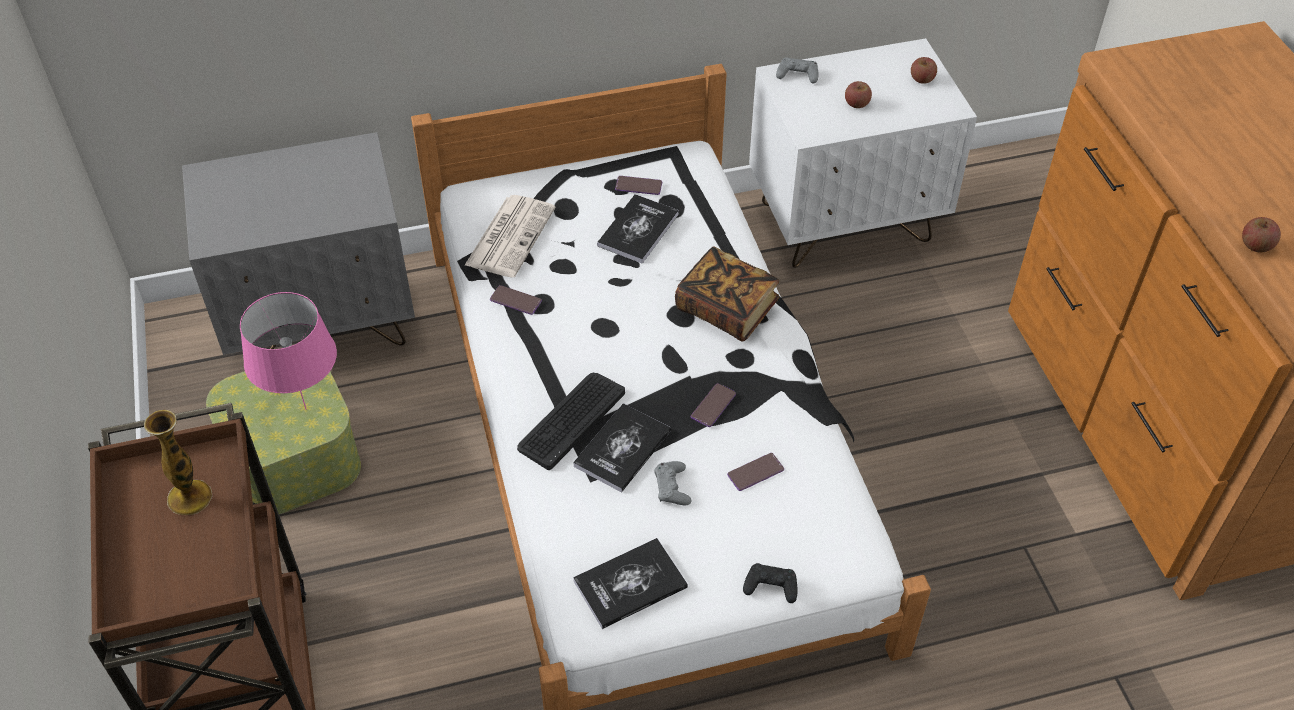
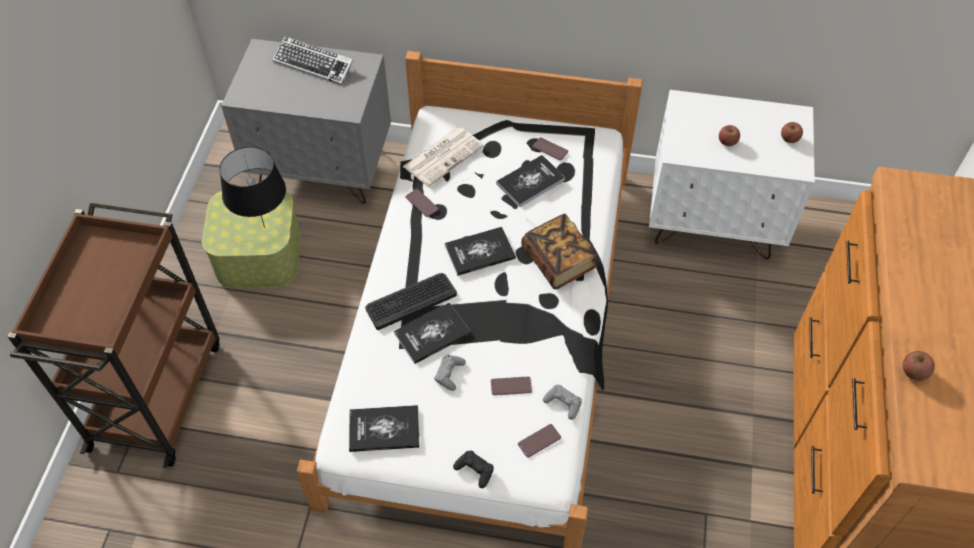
camera: 25 degrees right, 5 degrees up
(189, 497) = (116, 266): vase -> none
(290, 171) = (314, 64): none -> keyboard
(306, 410) = (264, 228): pink table lamp -> black table lamp
(624, 332) = (480, 252): none -> book
(713, 406) = (509, 327): phone -> phone (539, 441)
(797, 75) = (696, 105): grey game controller -> grey game controller (563, 403)

